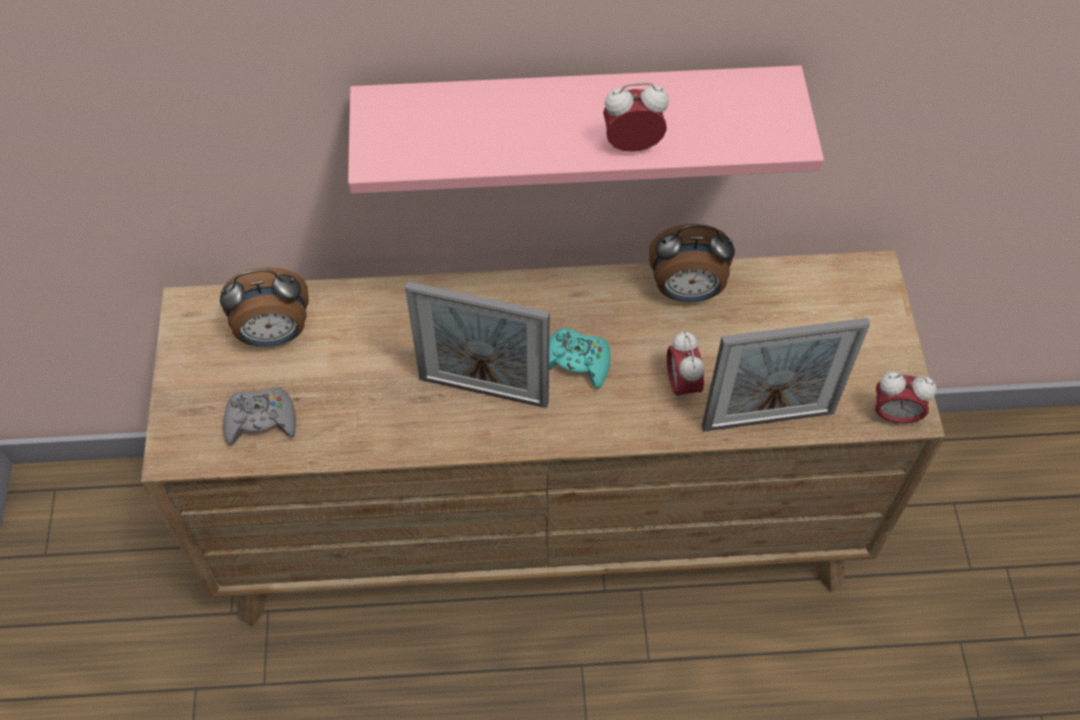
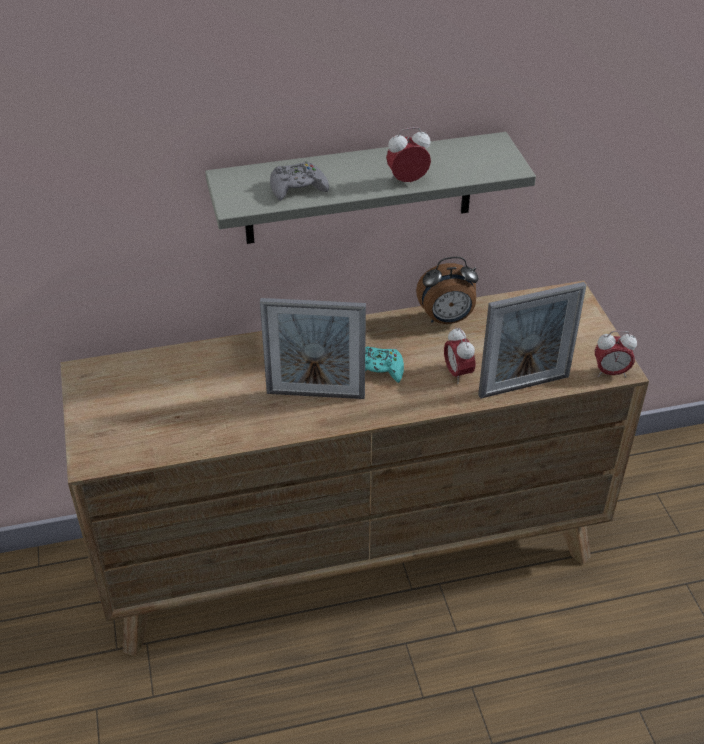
camera: 10 degrees left, 15 degrees down
(261, 421) = (153, 433): grey game controller -> grey game controller (298, 188)
(274, 334) = (151, 380): alarm clock -> none
(575, 121) = (359, 189): pink shelf -> grey shelf

